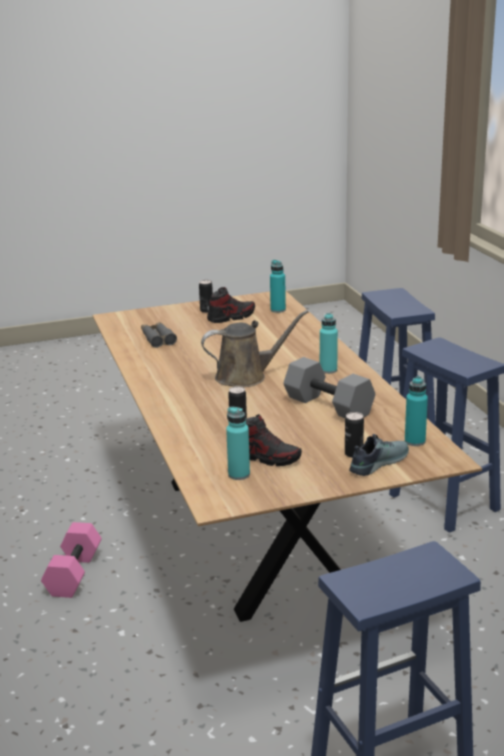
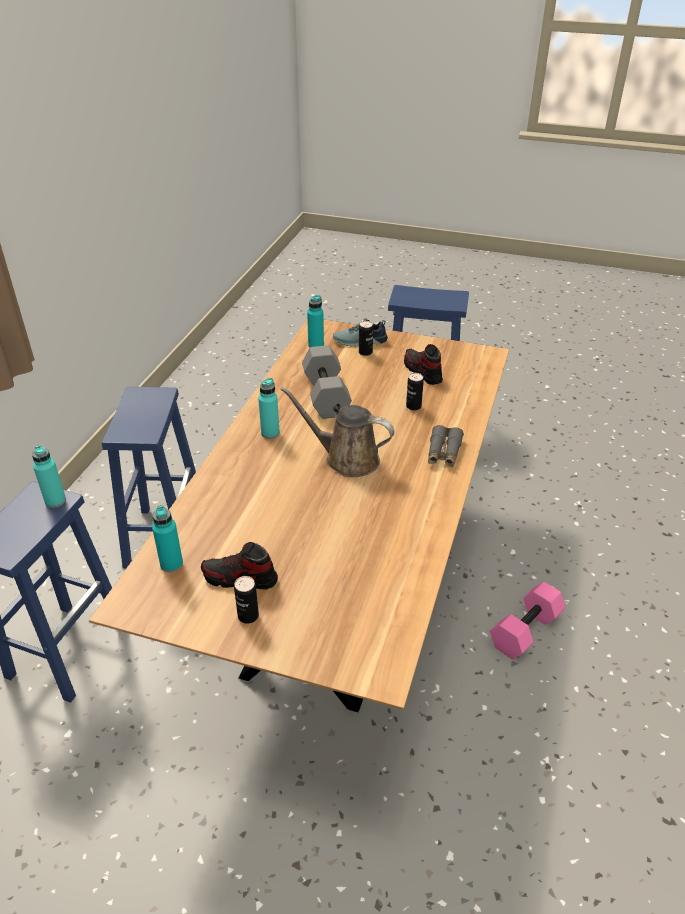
camera: 145 degrees left, 15 degrees up
(157, 339) = (369, 574): grey binoculars -> grey binoculars (443, 453)
(239, 474) = (454, 367): turquoise bottle -> turquoise bottle (55, 501)

